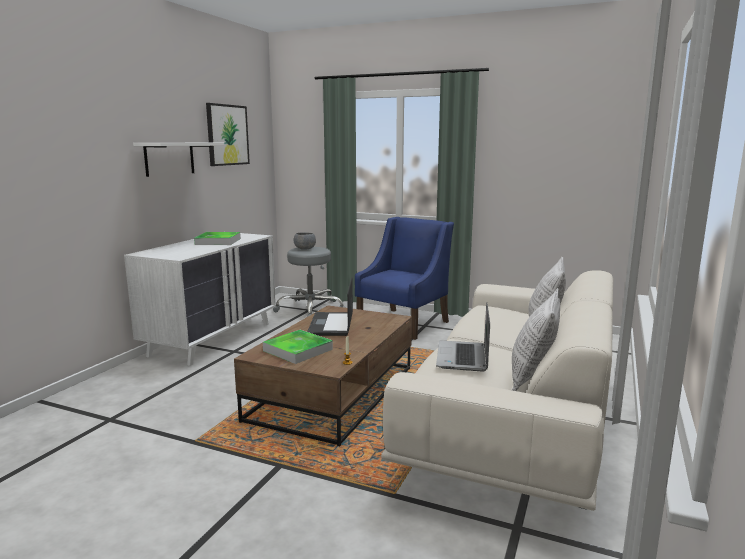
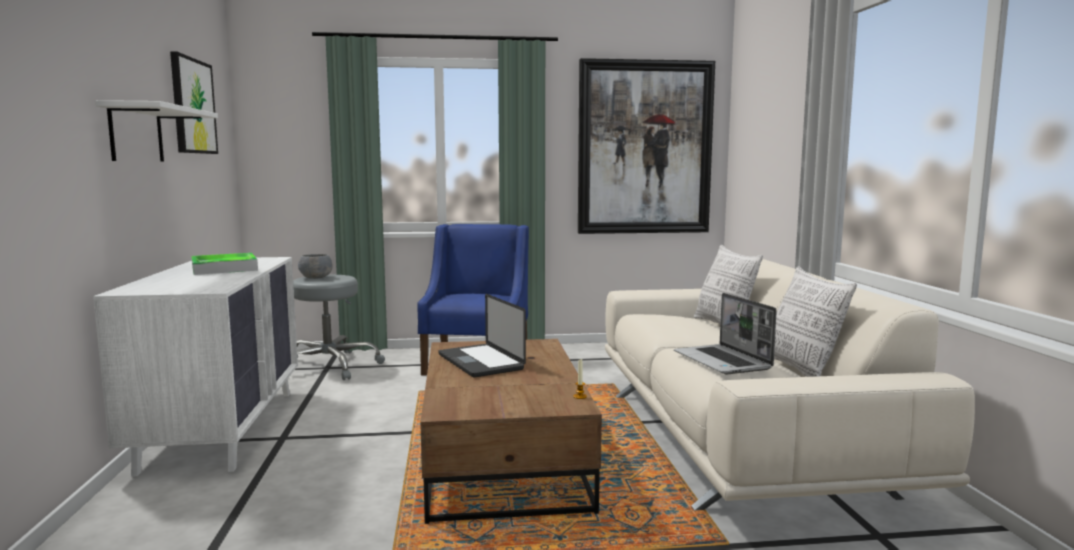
camera: 30 degrees left, 5 degrees down
(298, 350) = (492, 395): tray -> none
(566, 160) = (644, 148): none -> picture

